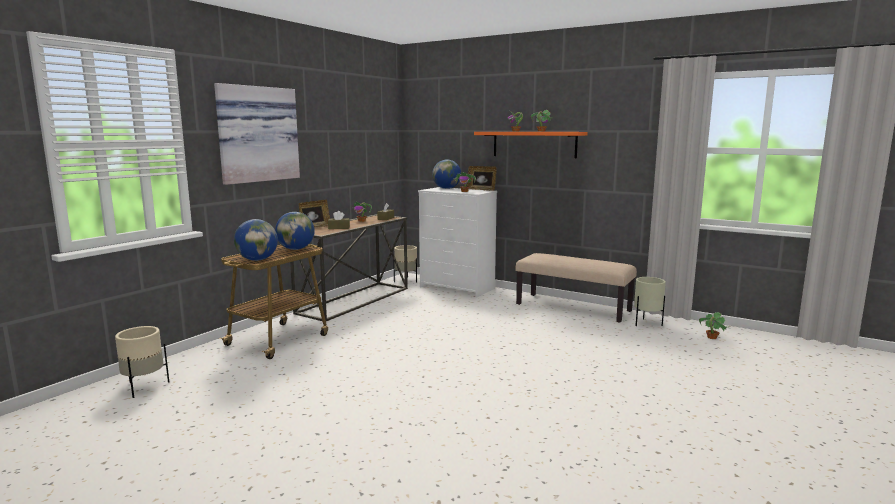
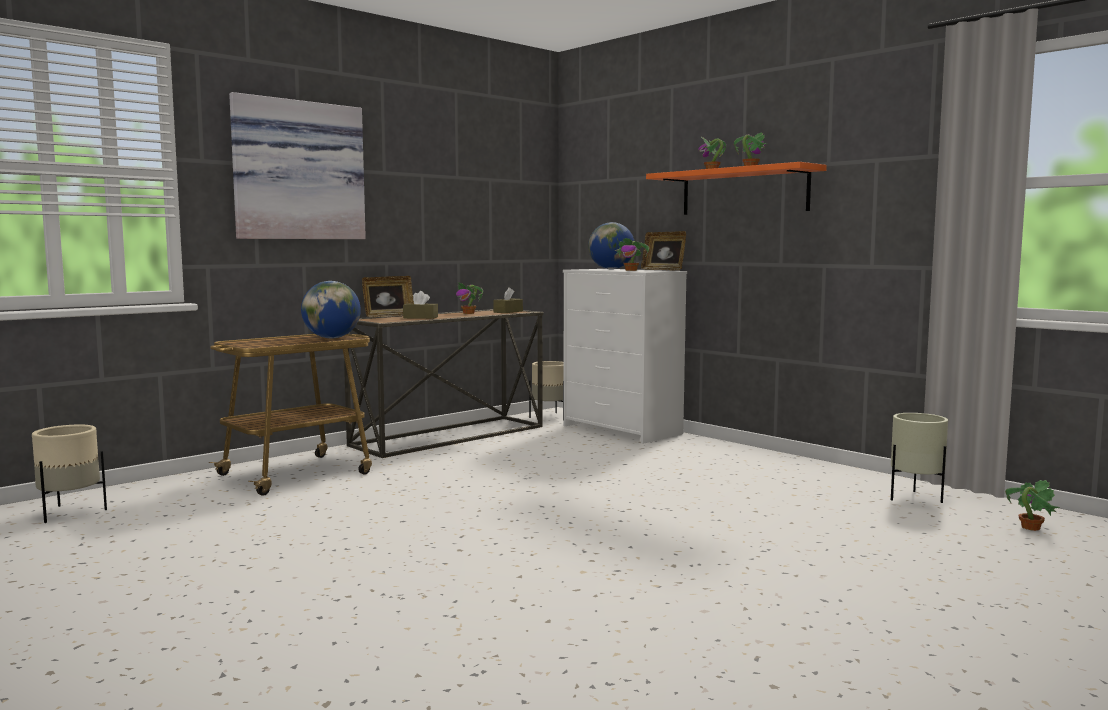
camera: 15 degrees right, 5 degrees down
(257, 260) = (259, 345): globe -> none
(573, 307) = (797, 467): beige bench -> none

